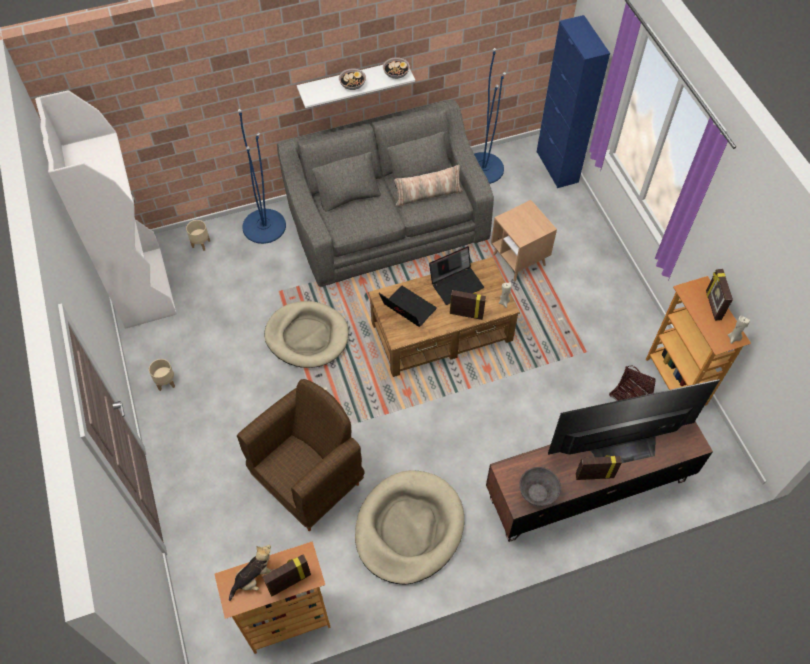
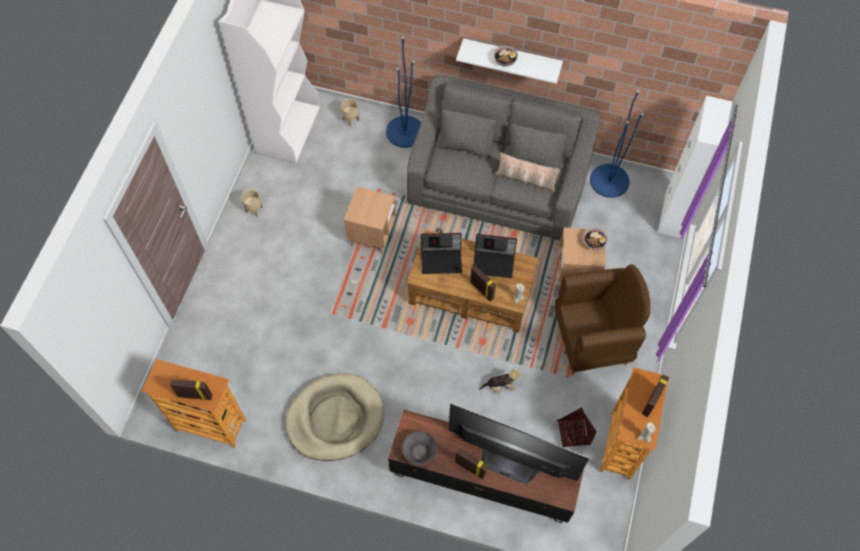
camera: 35 degrees right, 5 degrees up
(254, 578) = (177, 378): plush toy -> plush toy (500, 386)
(307, 336) = (372, 235): beige dog bed -> brown side table
(309, 480) = (295, 340): brown armchair -> brown armchair (592, 339)
(396, 73) = (545, 69): bowl -> bowl (594, 242)
(407, 309) = (442, 259): laptop -> laptop turned 105 degrees clockwise
(557, 167) = (672, 214): blue cabinet -> white cabinet

